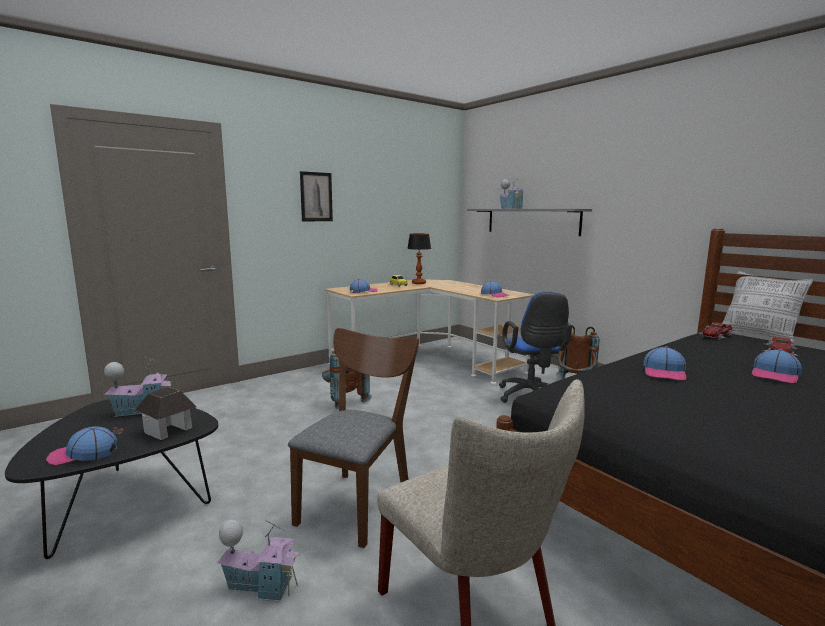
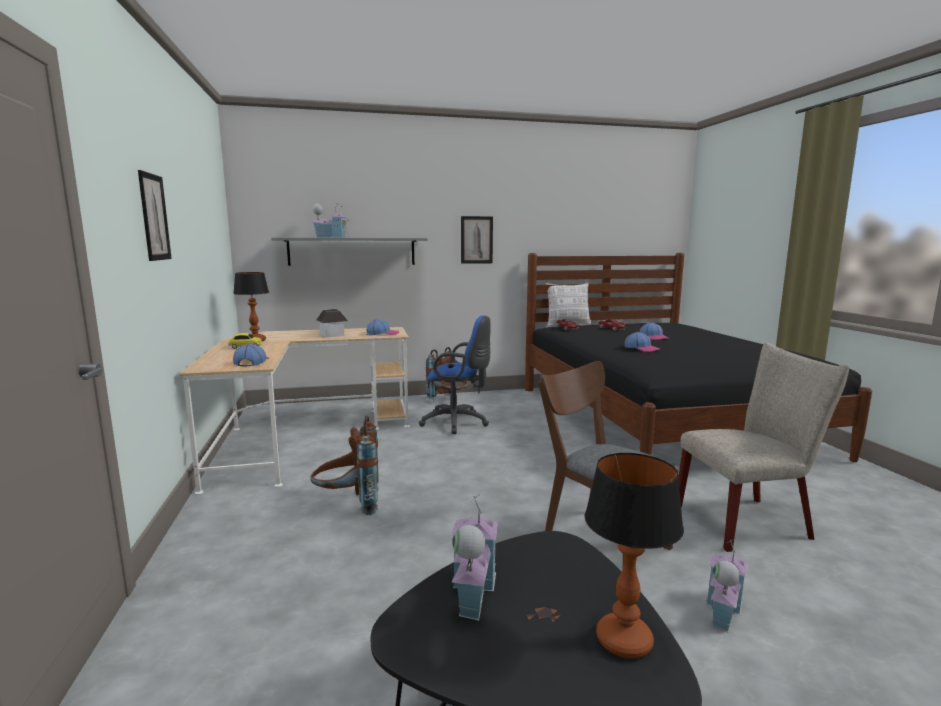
camera: 65 degrees left, 0 degrees up
(83, 454) = (624, 640): cap -> table lamp
(168, 430) = (563, 566): toy house -> toy house (332, 335)
(649, 210) = (476, 240): none -> picture

